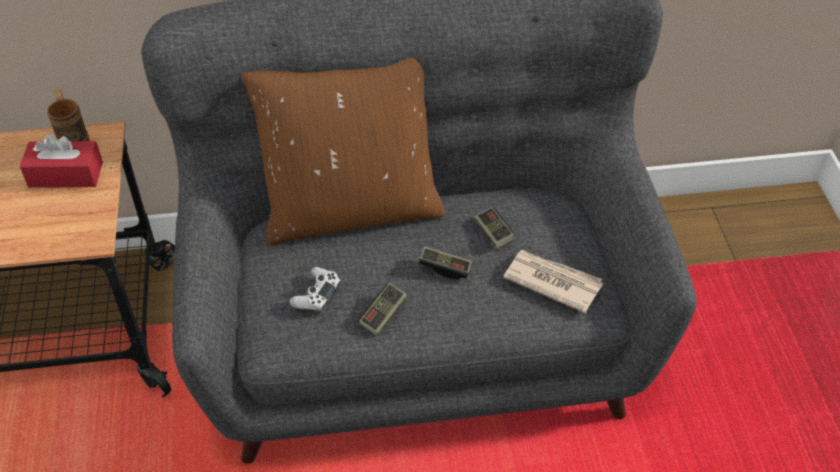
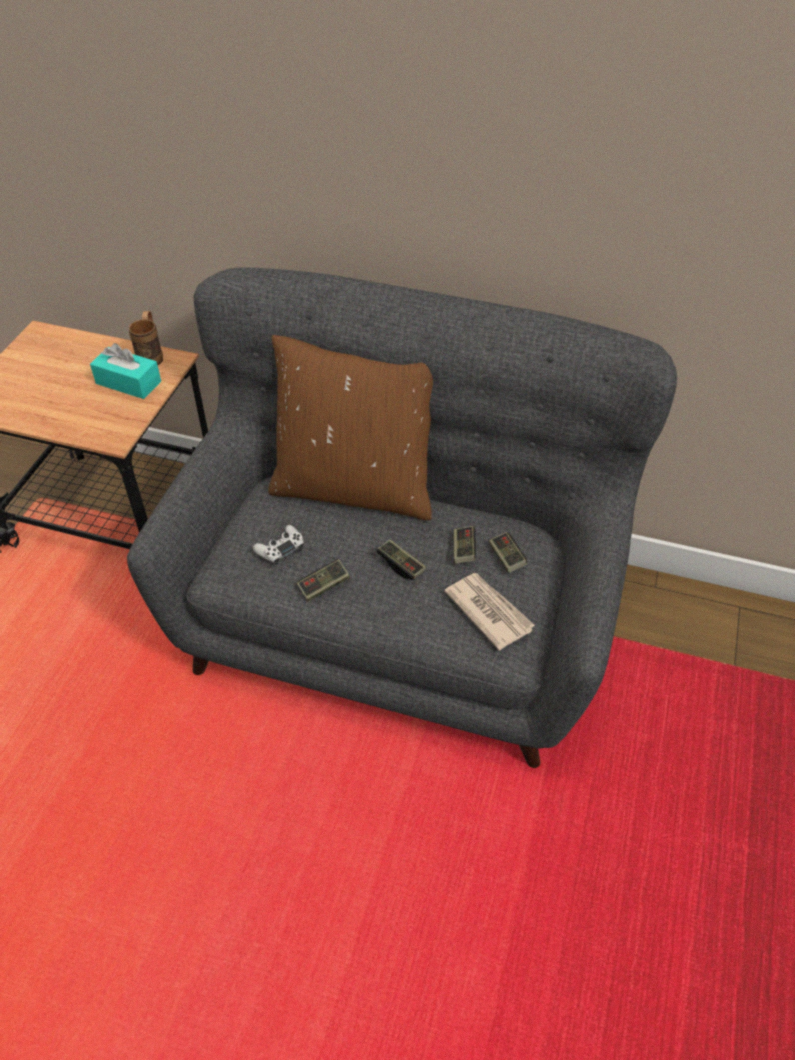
camera: 25 degrees right, 0 degrees up
(66, 175) = (128, 382): red tissue box -> turquoise tissue box
(536, 226) = (506, 557): none -> game controller

